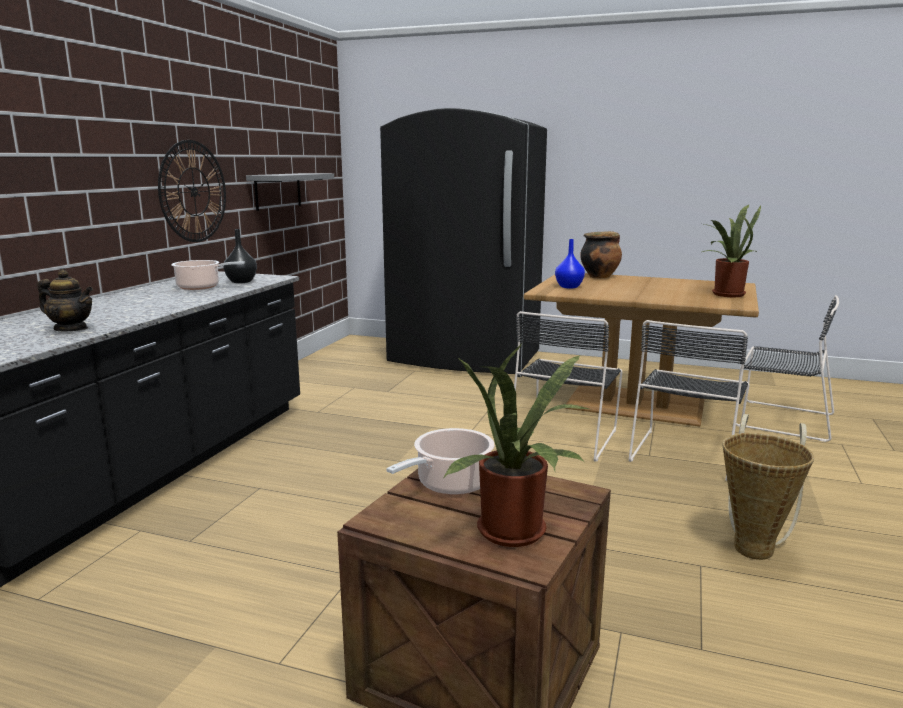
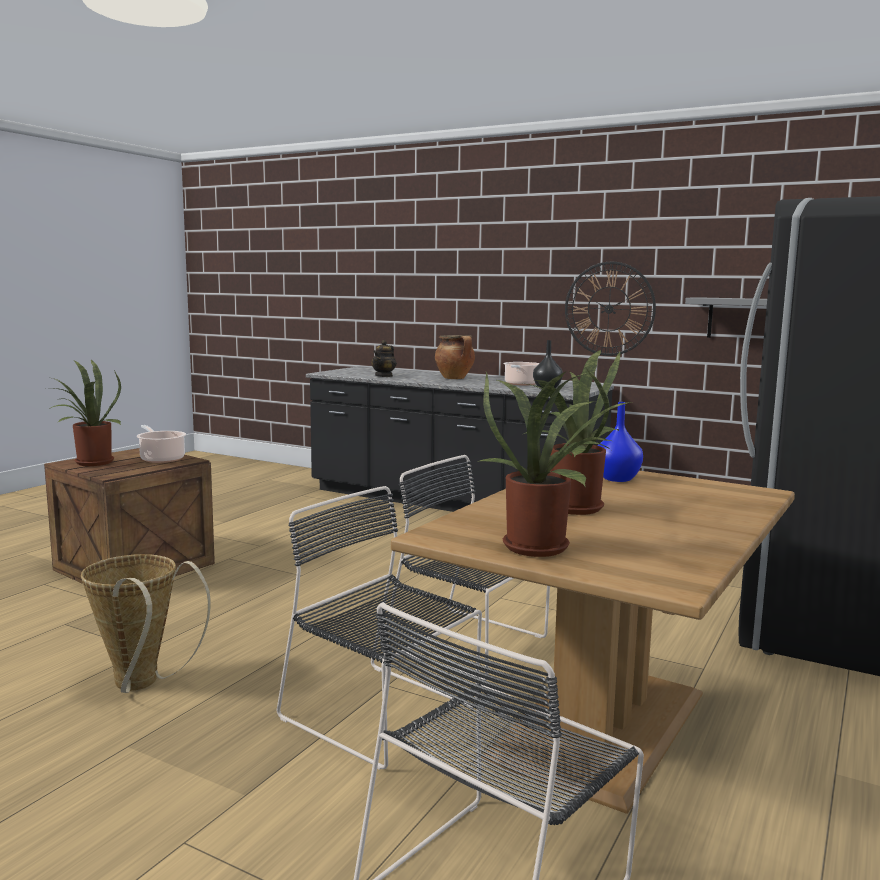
camera: 100 degrees right, 5 degrees down
(599, 276) = (735, 503): cooking pot -> cooking pot (455, 378)
(647, 292) = (569, 507): none -> potted plant

